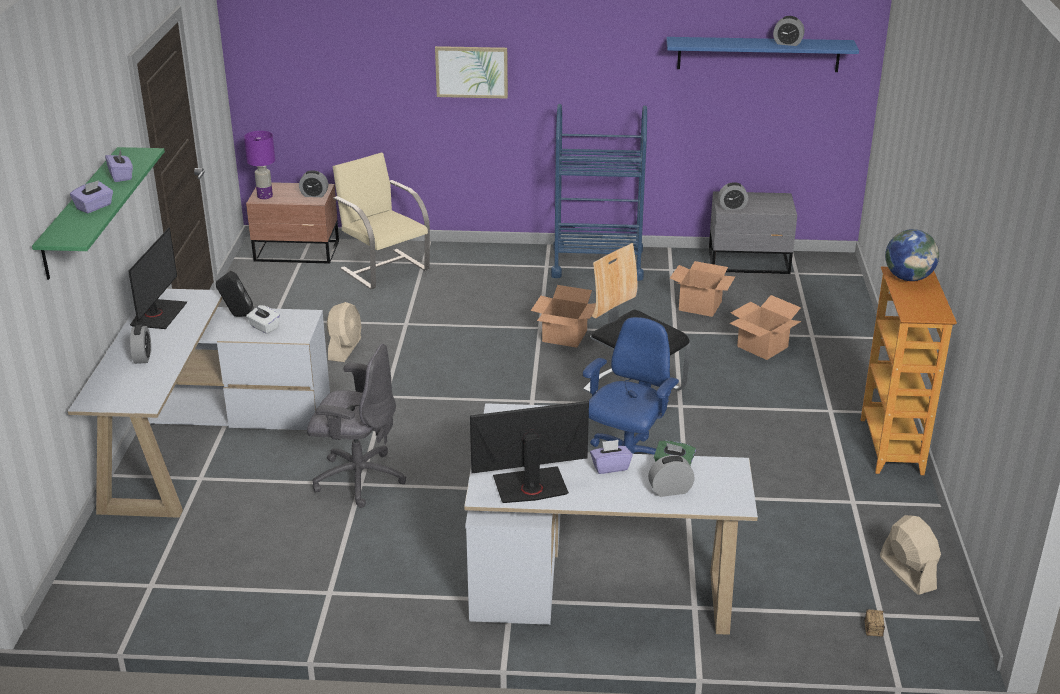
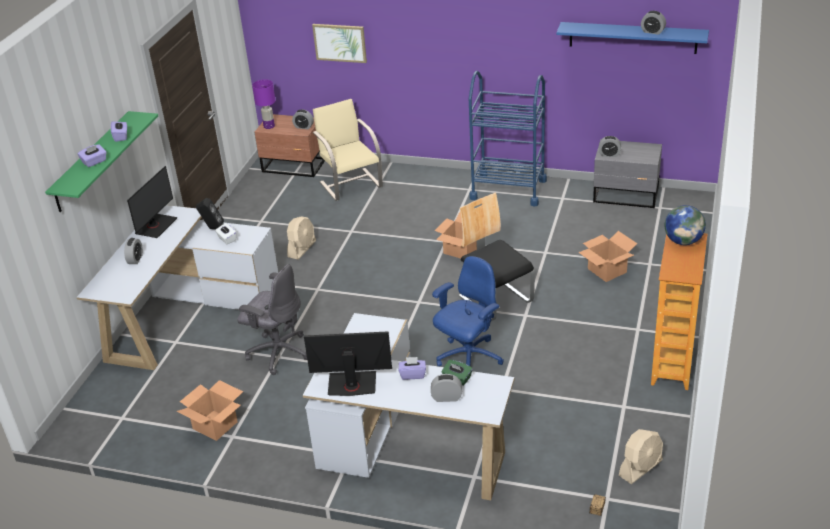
camera: 15 degrees right, 5 degrees up
(471, 71) = (416, 42): picture -> picture (340, 42)
(699, 306) = (572, 231): cardboard box -> cardboard box (214, 425)
(907, 573) = (641, 468): beige fan -> beige fan turned 60 degrees clockwise

